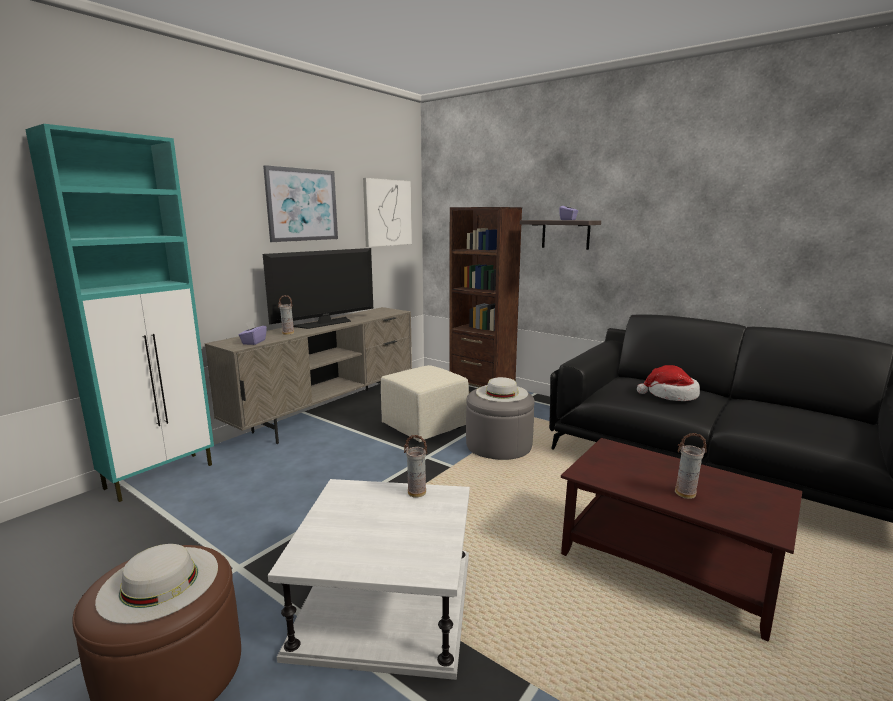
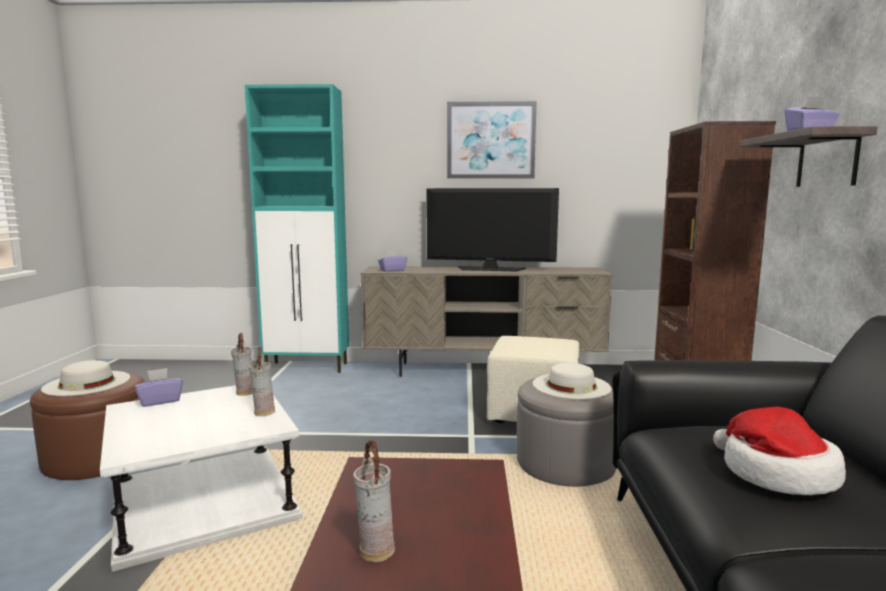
camera: 55 degrees right, 5 degrees down
(288, 333) = (434, 270): vase -> vase (244, 393)
(308, 539) = (160, 401): none -> purple tissue box
(387, 213) = (622, 148): picture -> none

